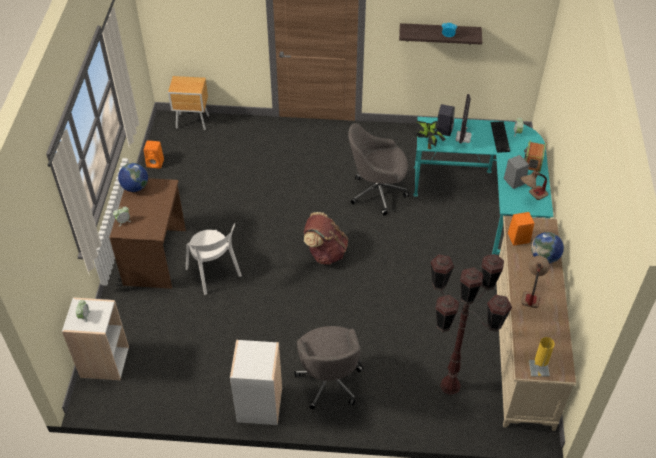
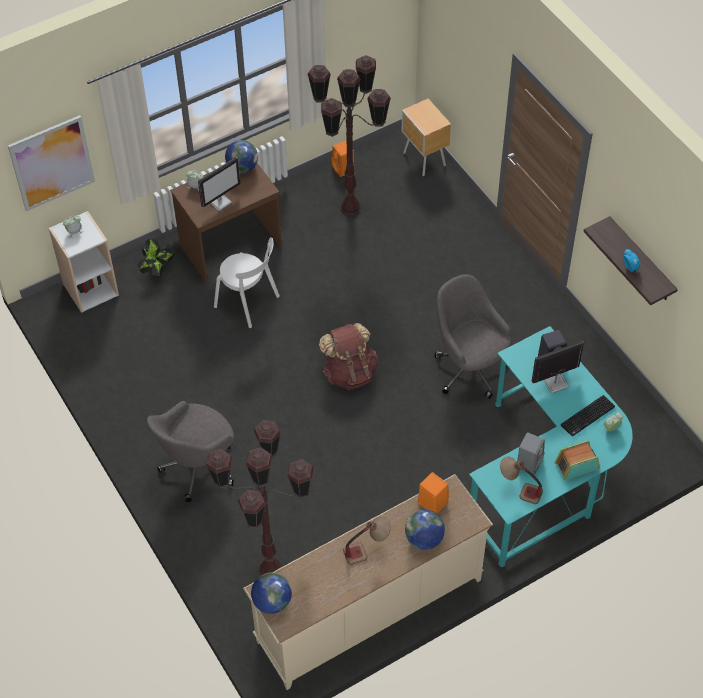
camera: 55 degrees right, 5 degrees up
(45, 266) = (52, 163): none -> picture
(152, 215) = (220, 201): none -> monitor
(191, 177) = (351, 207): none -> brown floor lamp
(214, 274) = (249, 303): white chair -> white chair turned 75 degrees counterclockwise
(259, 405) = (132, 428): bookcase -> none
(427, 145) = (513, 358): potted plant -> potted plant (157, 270)
(538, 368) = (272, 602): yellow table lamp -> globe

